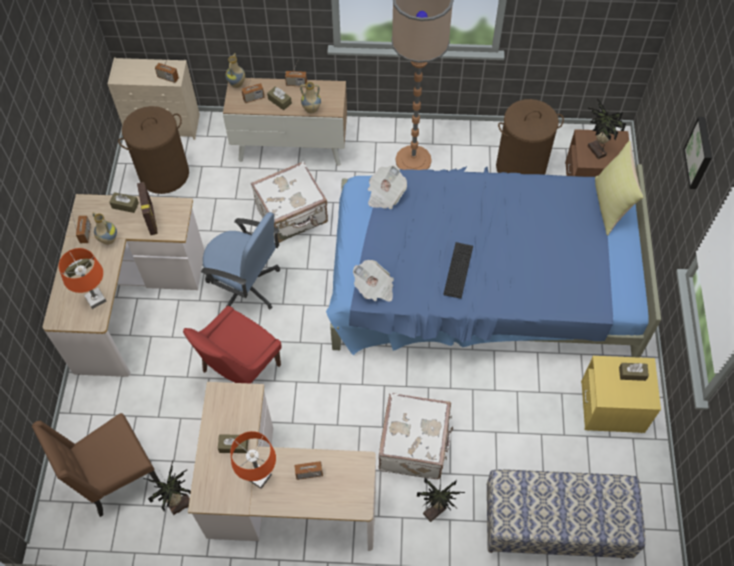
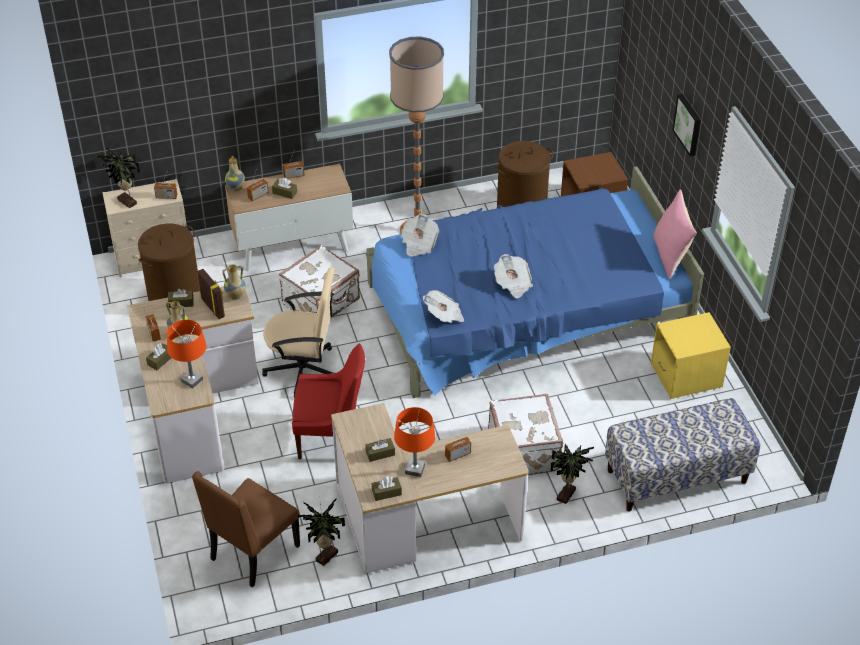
camera: 20 degrees left, 15 degrees down
(239, 370) = (331, 437): red chair -> red chair turned 105 degrees counterclockwise
(245, 287) = (304, 370): blue office chair -> beige office chair
(311, 110) = (318, 193): vase -> vase (235, 296)
(458, 270) = (513, 284): keyboard -> newspaper
(595, 152) = (590, 173): potted plant -> potted plant (126, 203)
(611, 205) = (623, 206): yellow pillow -> none
(632, 374) = (695, 328): brown tissue box -> brown tissue box (386, 492)
(638, 280) = (671, 255): none -> pink pillow

